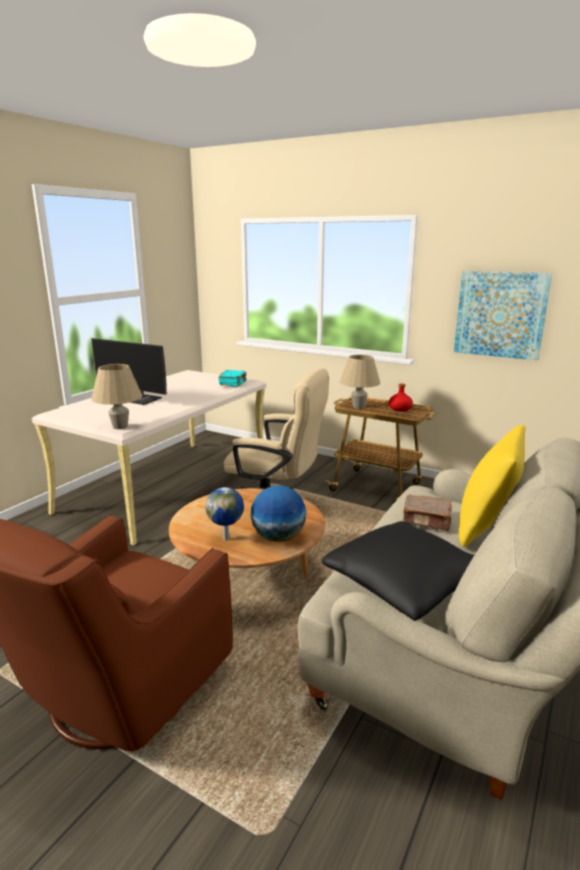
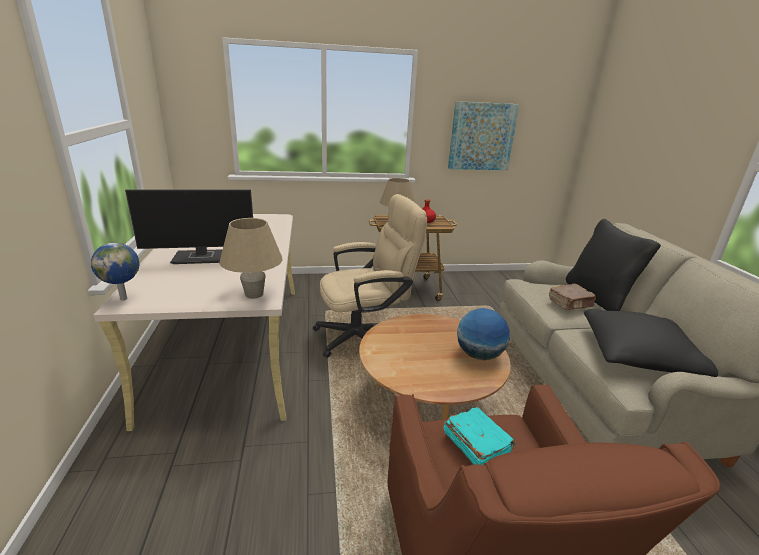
camera: 40 degrees left, 5 degrees up
(227, 538) = (448, 373): globe -> globe (124, 298)
(233, 384) = (270, 221): turquoise book -> turquoise book (475, 445)
(486, 527) = (598, 297): yellow pillow -> black pillow

